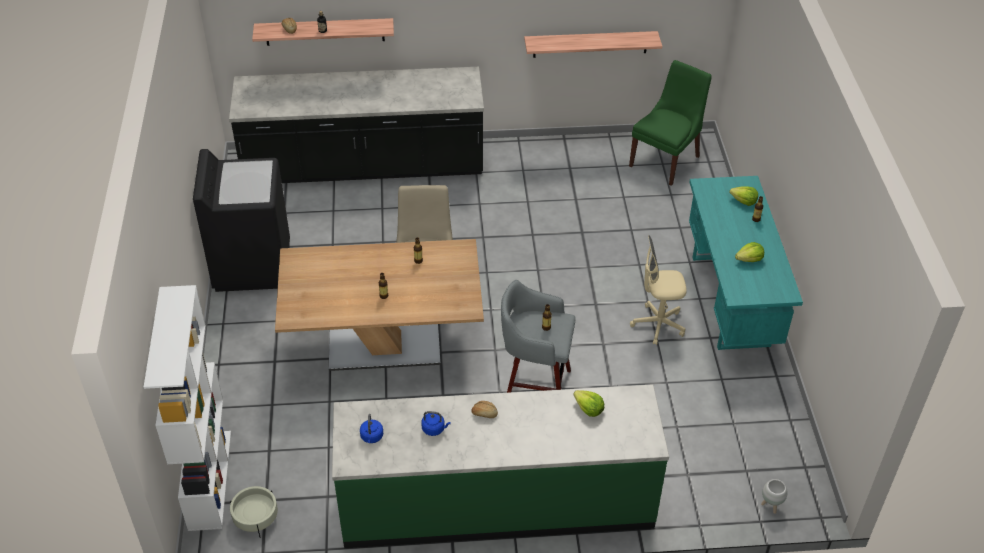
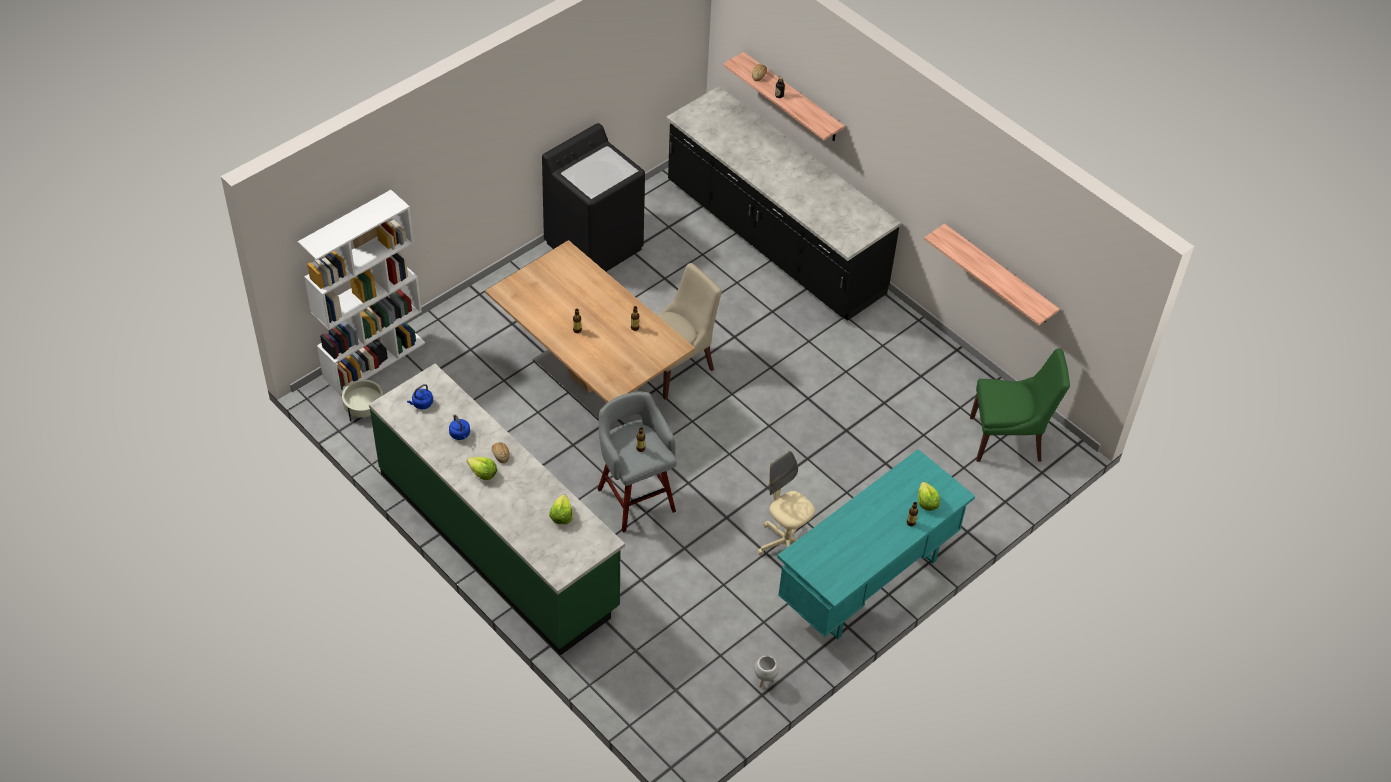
camera: 50 degrees right, 5 degrees up
(749, 259) = (852, 542): lettuce -> lettuce (483, 473)
(770, 506) = (651, 725): white planter -> white planter (764, 680)

